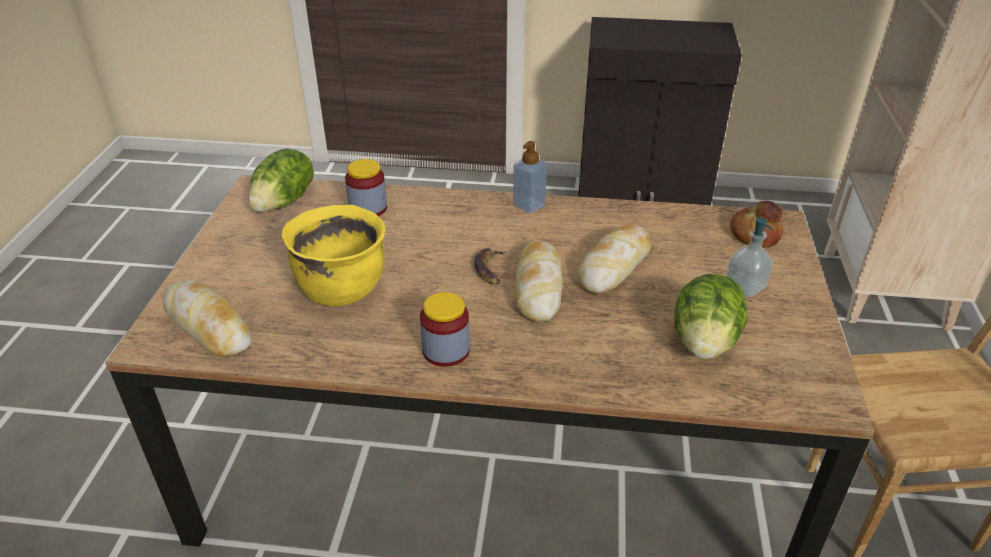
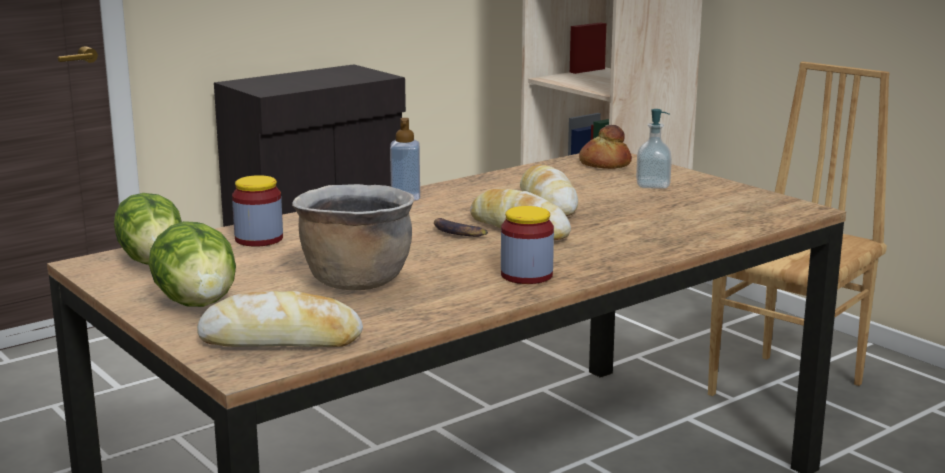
camera: 45 degrees left, 20 degrees down
(341, 289) = (356, 281): yellow cooking pot -> brown cooking pot
(704, 342) = (685, 213): lettuce -> lettuce (197, 303)

